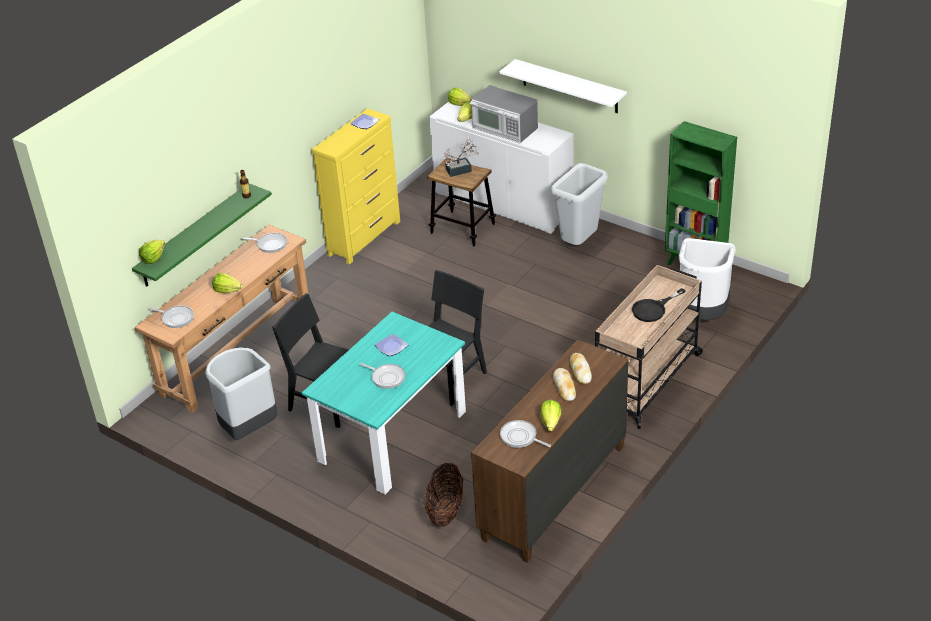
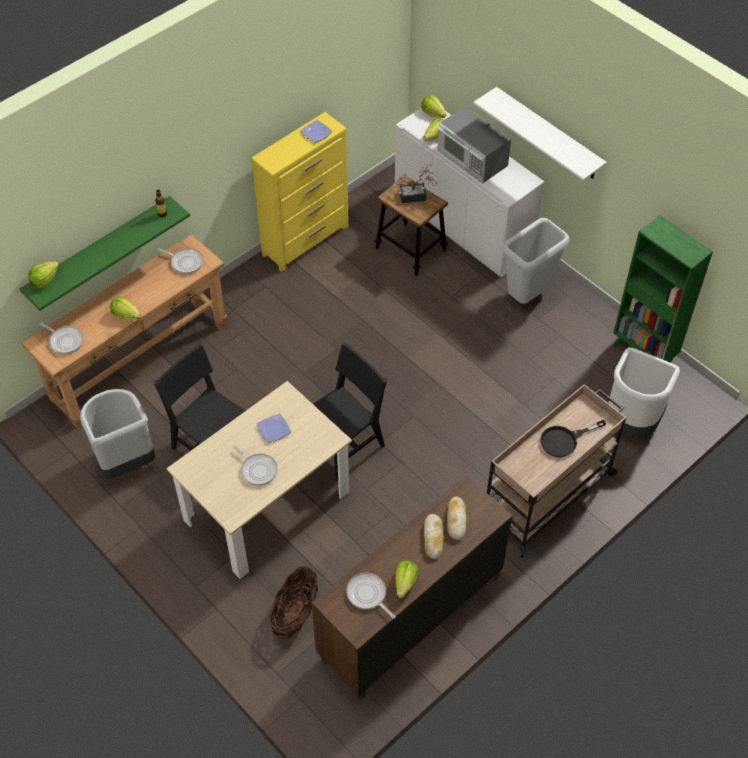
camera: 10 degrees right, 15 degrees up
(392, 437) = (267, 506): turquoise dining table -> beige dining table

